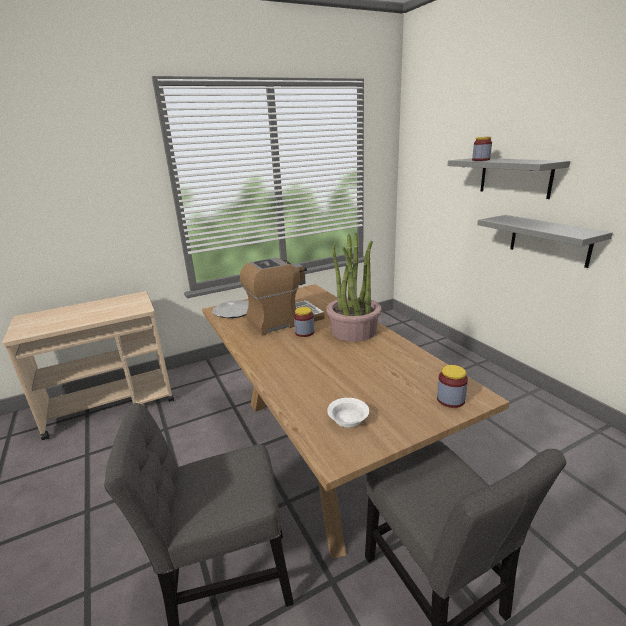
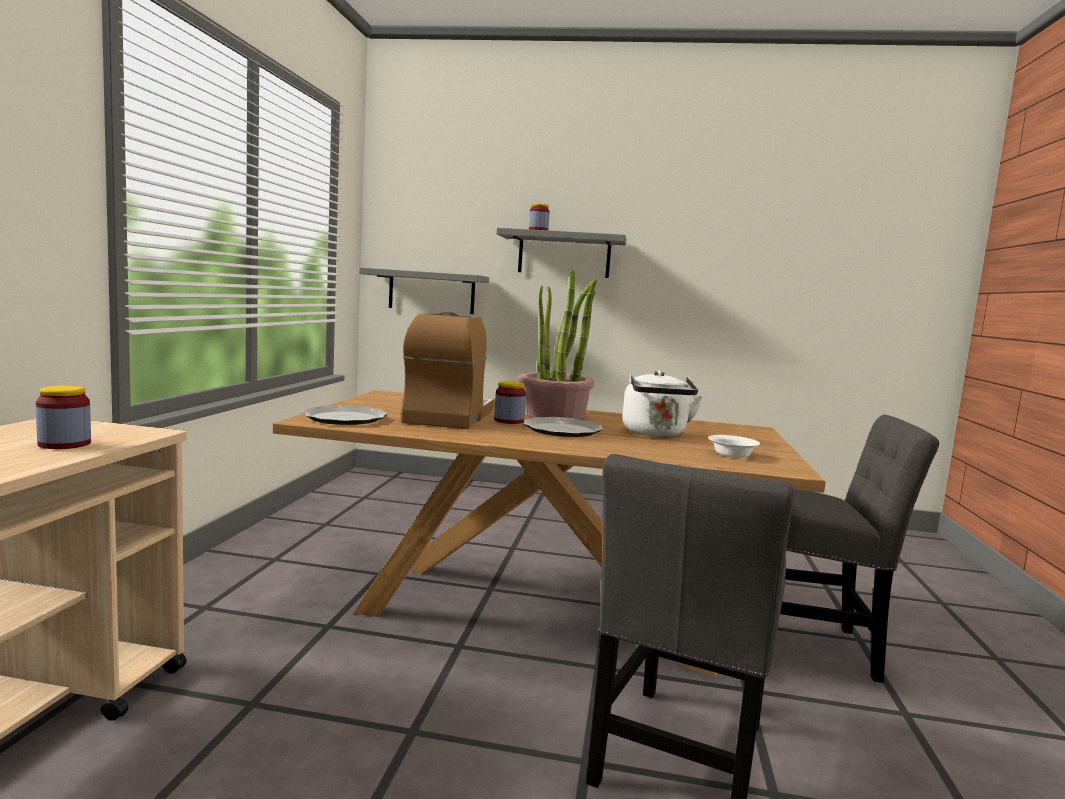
camera: 55 degrees left, 15 degrees down
(309, 351) = (563, 430): none -> plate
(360, 375) = (655, 434): none -> white kettle
(450, 399) = (747, 432): jar -> jar (64, 444)
(549, 240) = (613, 322): grey shelf -> grey shelf (431, 292)

